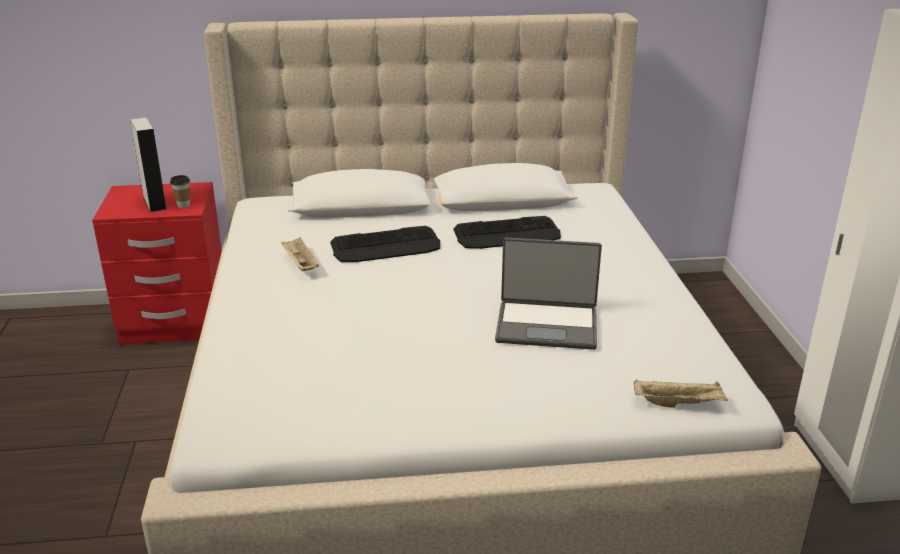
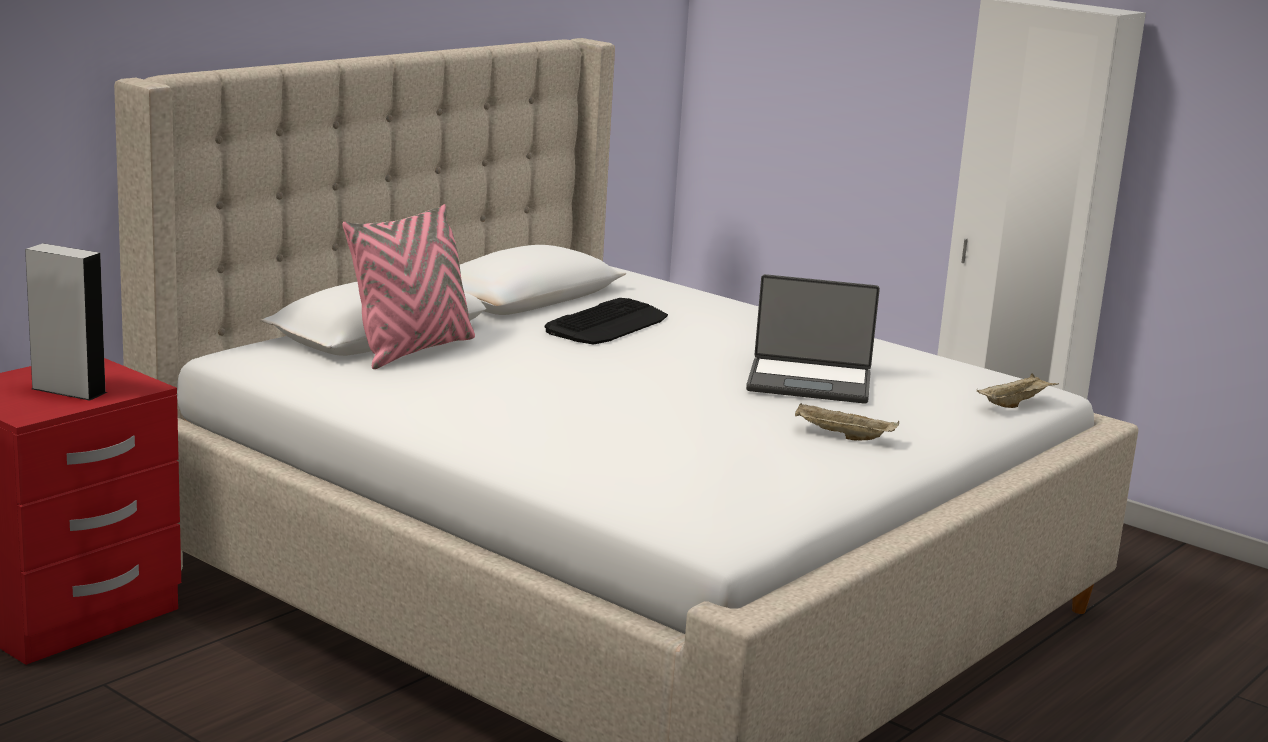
camera: 45 degrees left, 10 degrees down
(183, 205) = (121, 383): cup -> none
(300, 264) = (450, 398): beige tray -> beige tray (841, 436)
(351, 223) = (412, 350): none -> pink pillow
(386, 246) = (507, 361): keyboard -> none
(547, 325) = (809, 383): laptop -> laptop turned 45 degrees clockwise

